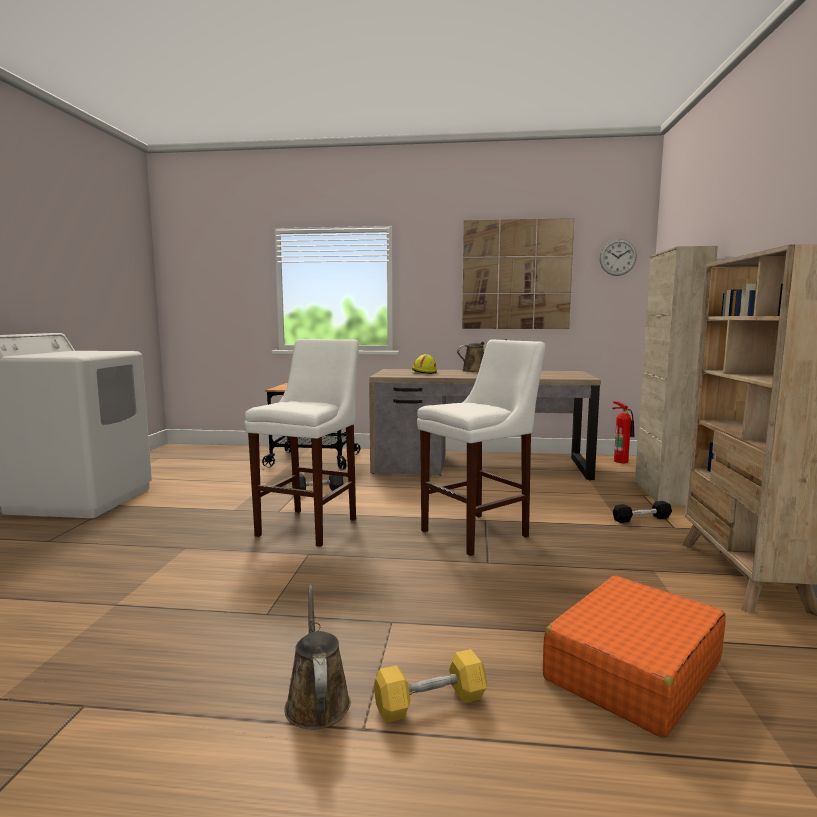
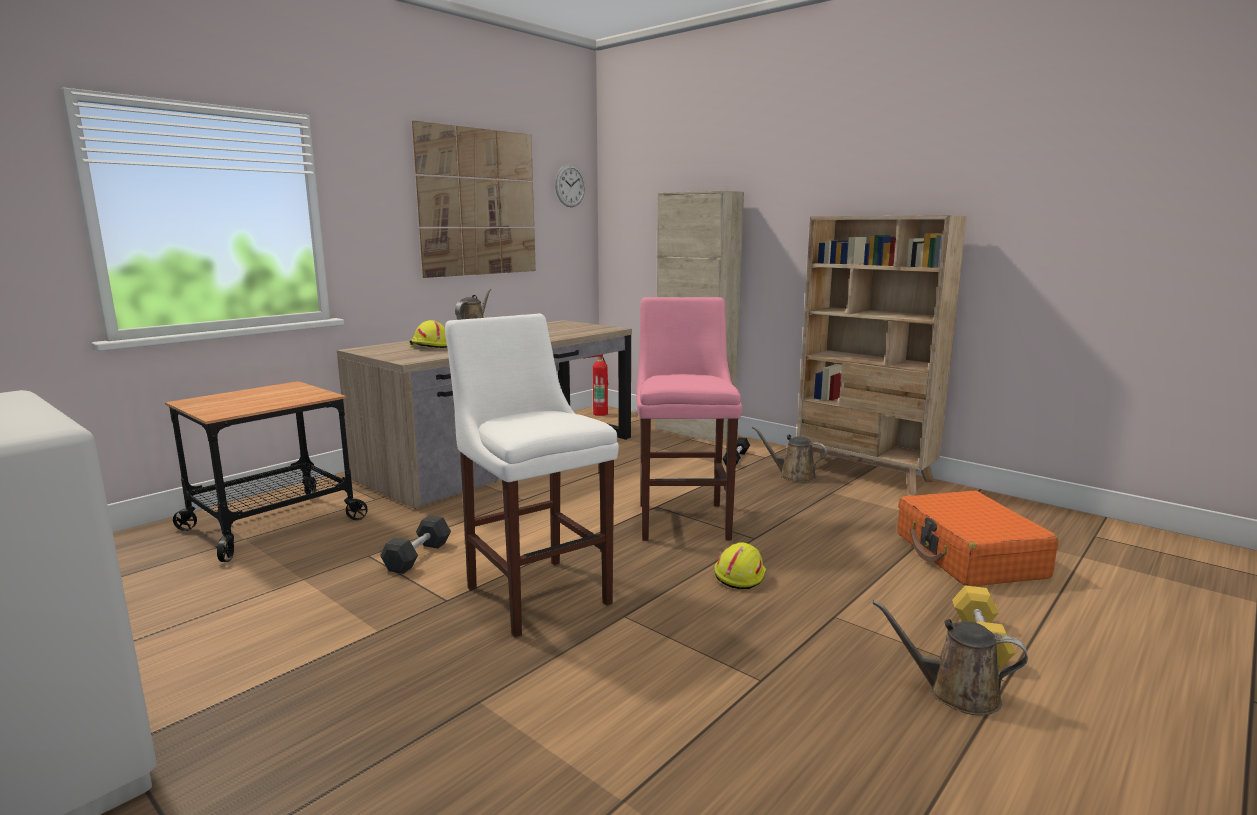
camera: 55 degrees left, 5 degrees up
(412, 572) = (739, 575): none -> yellow hard hat
(479, 532) = (683, 519): white stool -> pink stool
(656, 547) = (793, 475): none -> brown watering can

